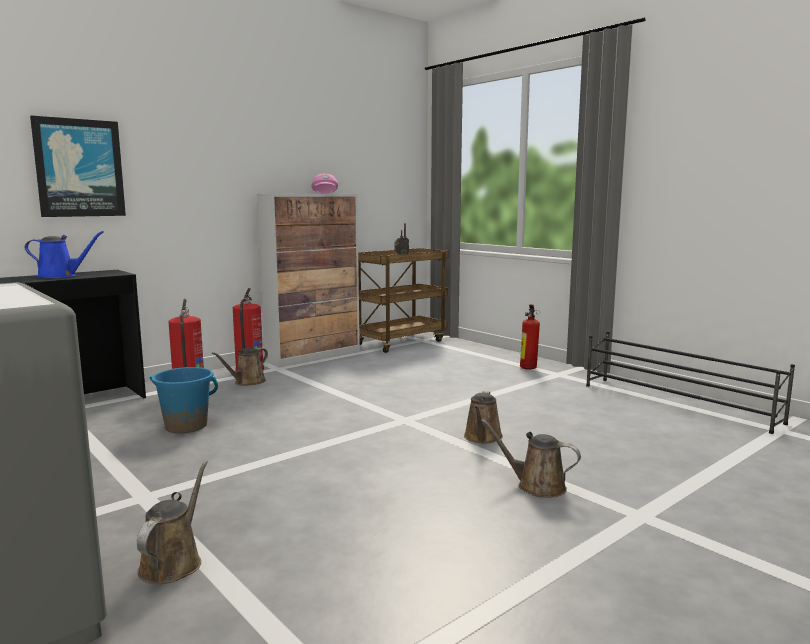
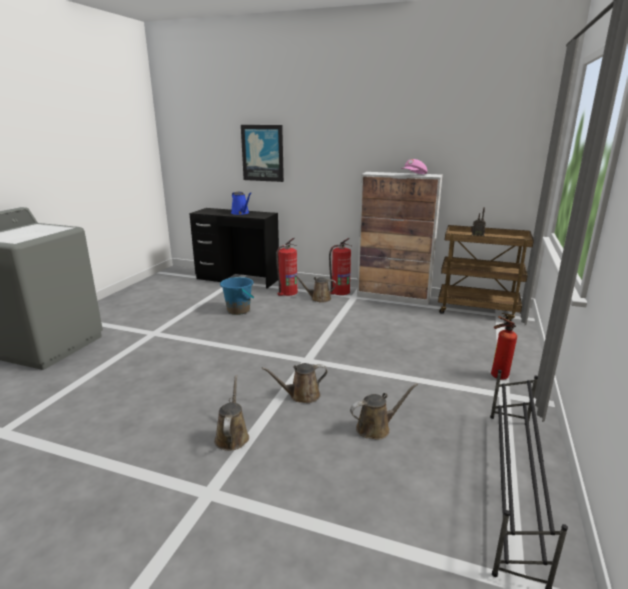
camera: 60 degrees right, 10 degrees up
(173, 562) = (98, 361): brown watering can -> brown watering can (376, 428)

